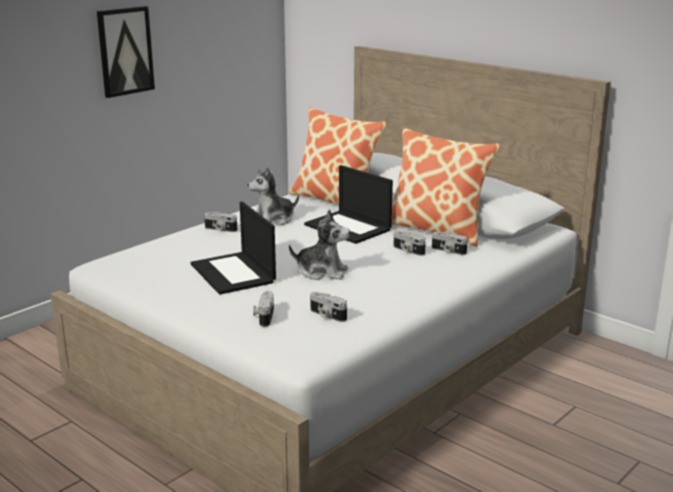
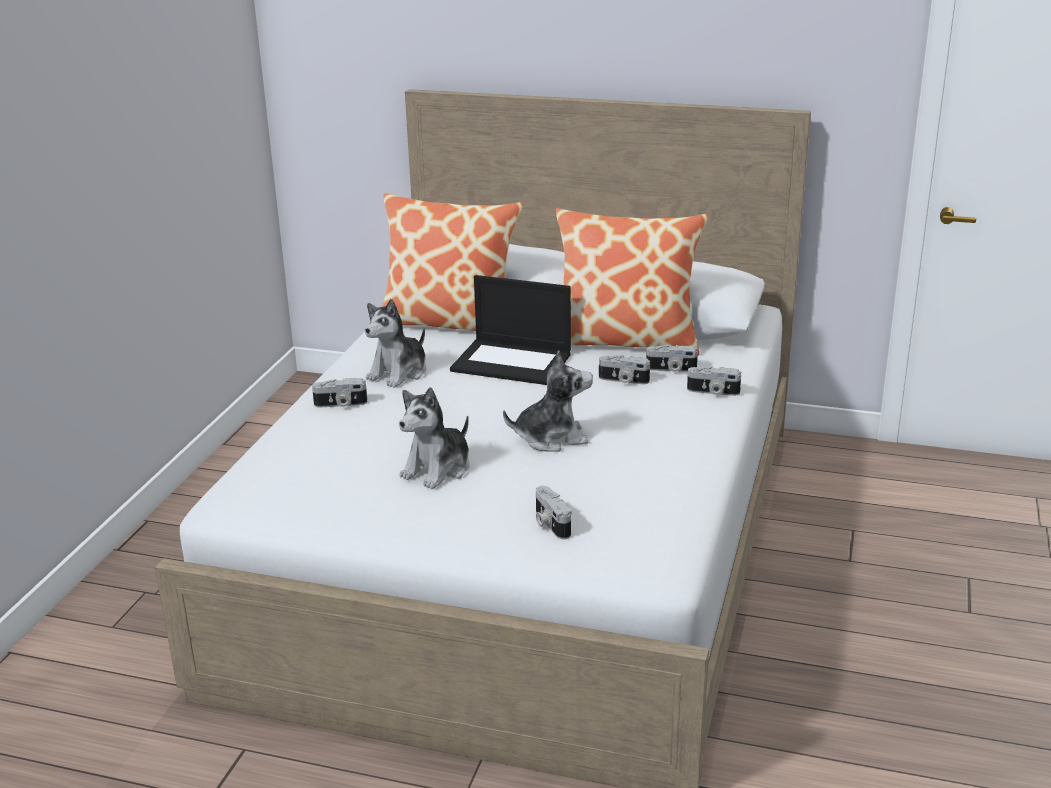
camera: 25 degrees left, 5 degrees up
(125, 51) = (95, 150): picture -> none
(234, 273) = (438, 469): laptop -> plush toy
(326, 315) = (626, 500): camera -> camera (713, 392)

